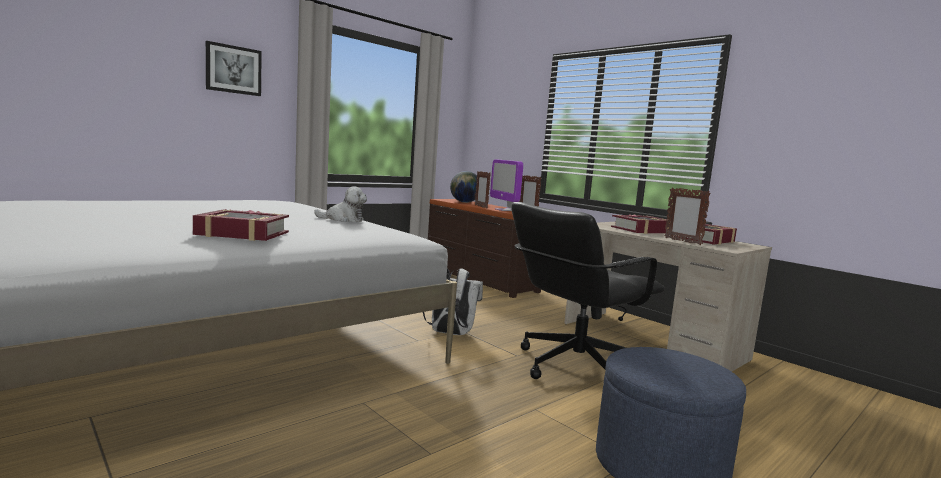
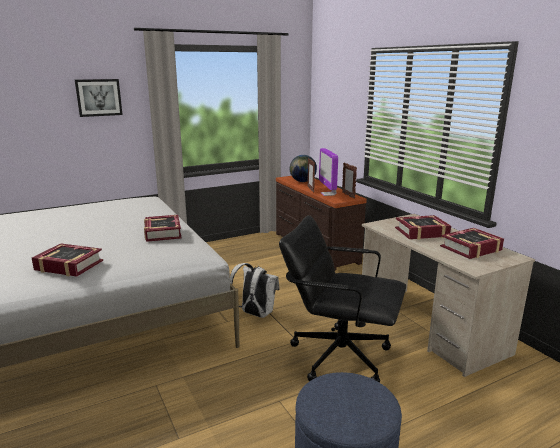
camera: 15 degrees right, 10 degrees up
(343, 219) = (162, 233): plush toy -> book
(574, 366) = (339, 355): black office chair -> black office chair turned 45 degrees clockwise
(682, 241) = (441, 254): picture frame -> none

